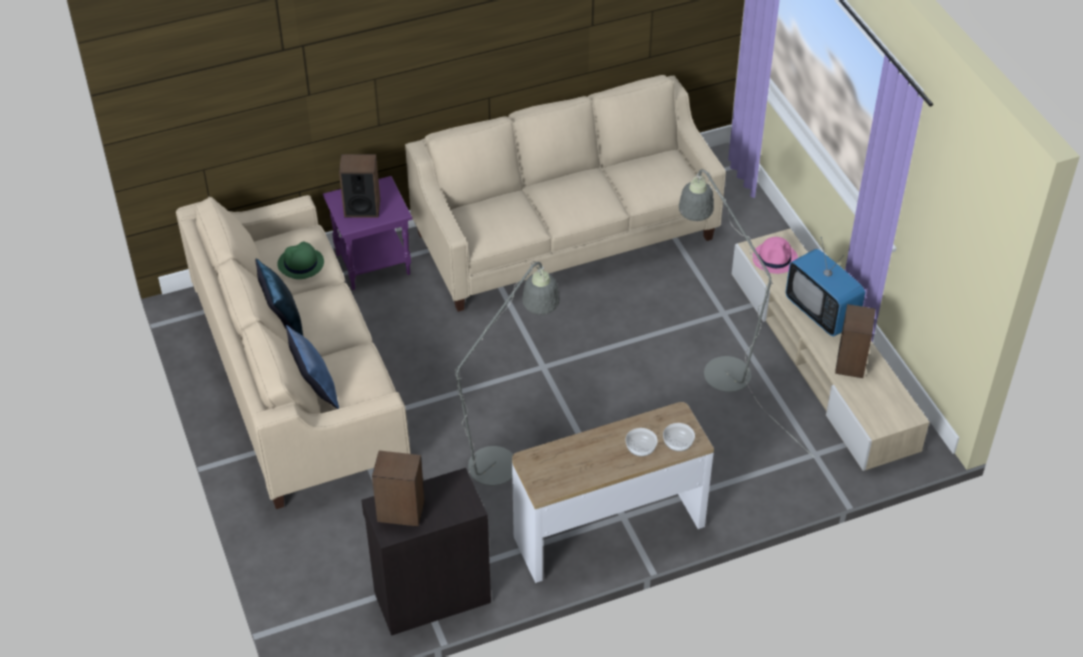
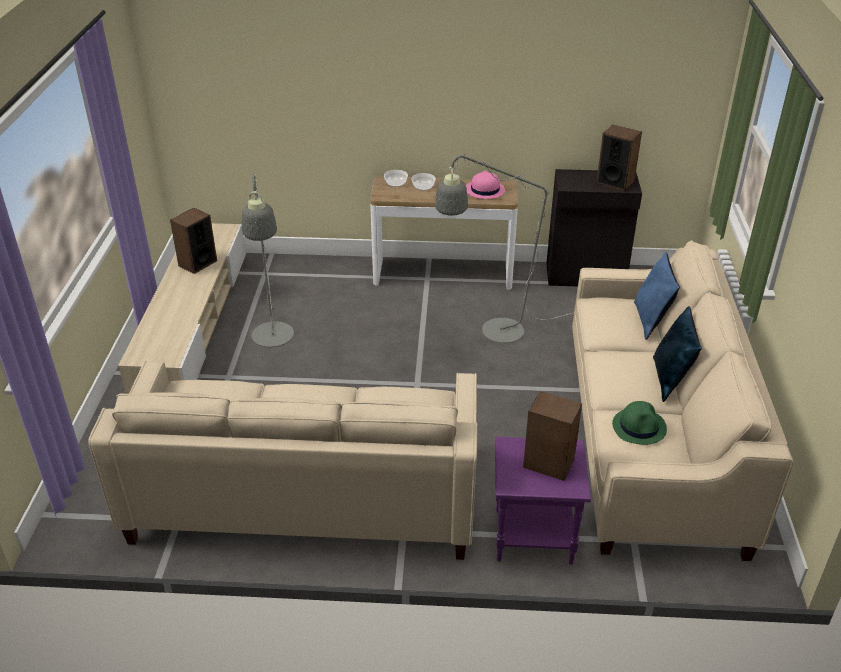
camera: 155 degrees left, 10 degrees down
(775, 258) = (162, 345): pink hat -> pink hat (484, 190)
(821, 312) = (177, 297): television -> none

